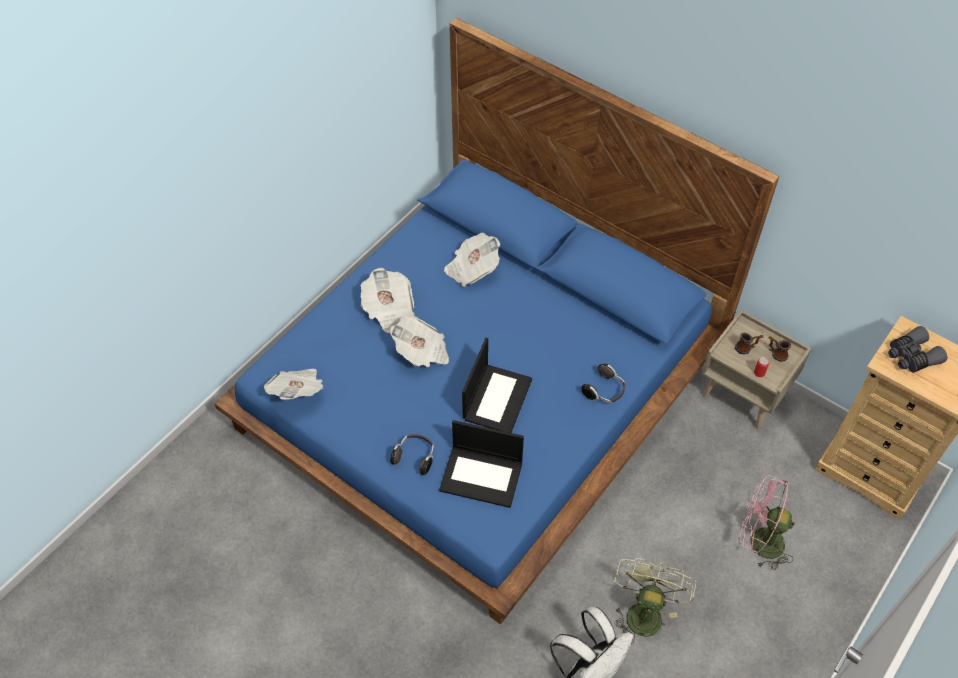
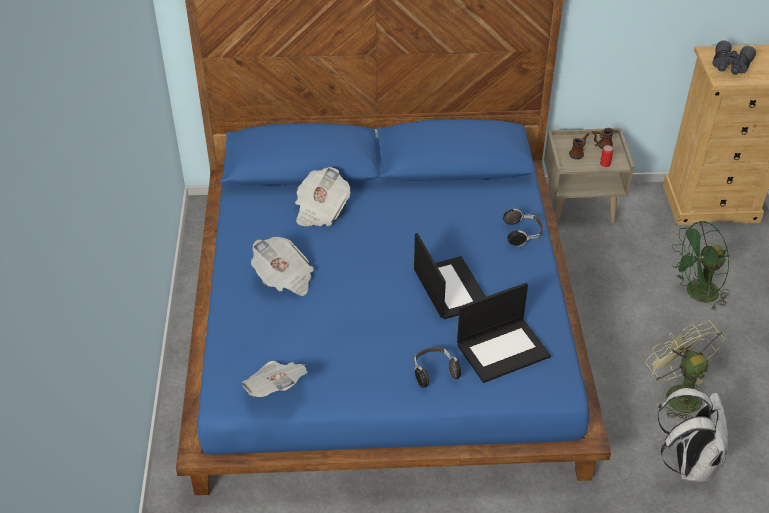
camera: 40 degrees left, 10 degrees down
(422, 352) = (349, 293): newspaper -> none
(759, 542) = (696, 294): pink fan -> green fan

